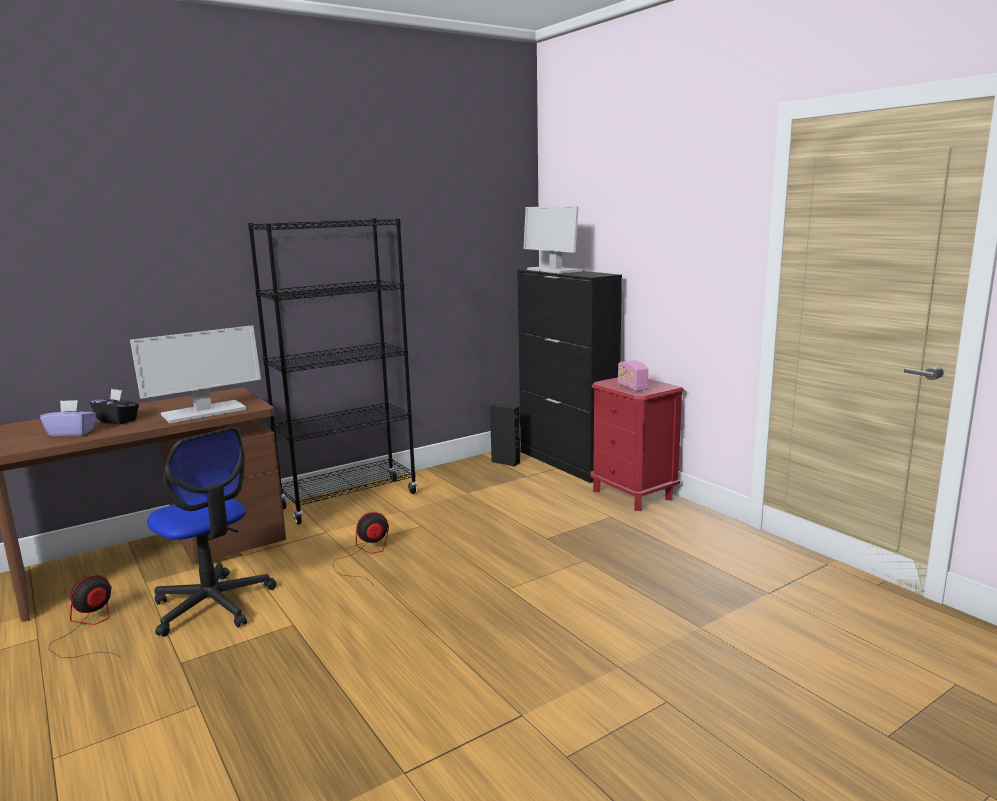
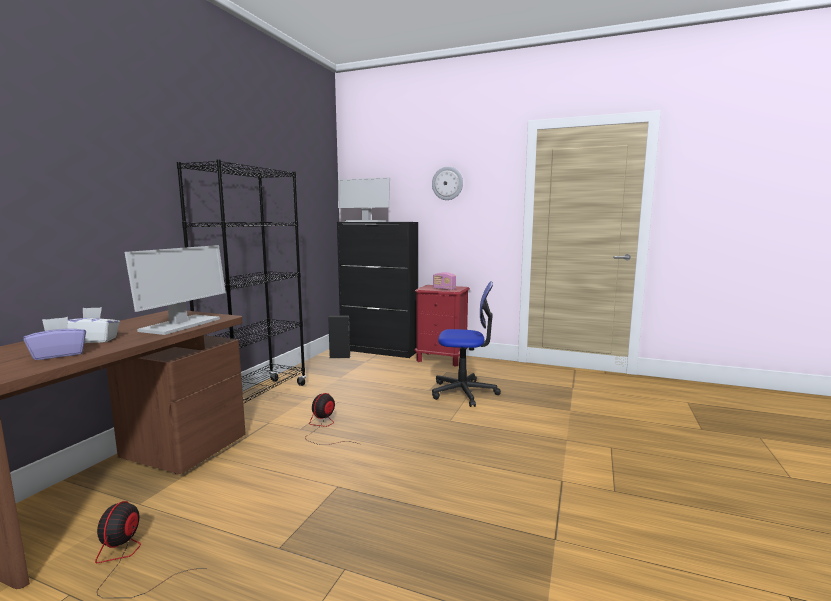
camera: 35 degrees left, 5 degrees down
(117, 420) = (93, 340): black tissue box -> white tissue box
(213, 604) = (243, 497): office chair -> office chair (464, 392)
(662, 214) = (447, 183): none -> wall clock

